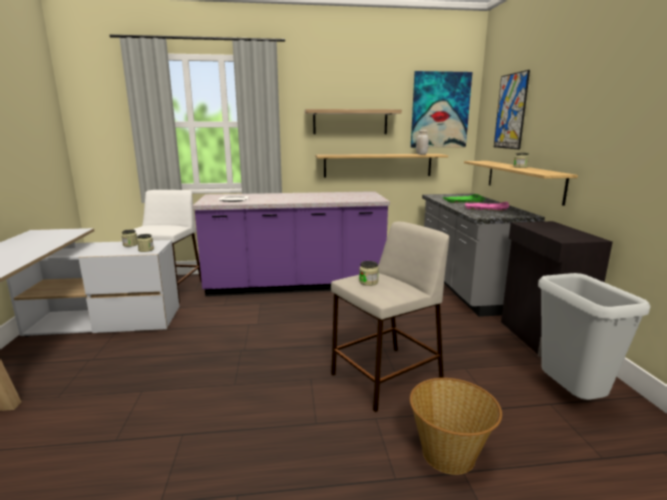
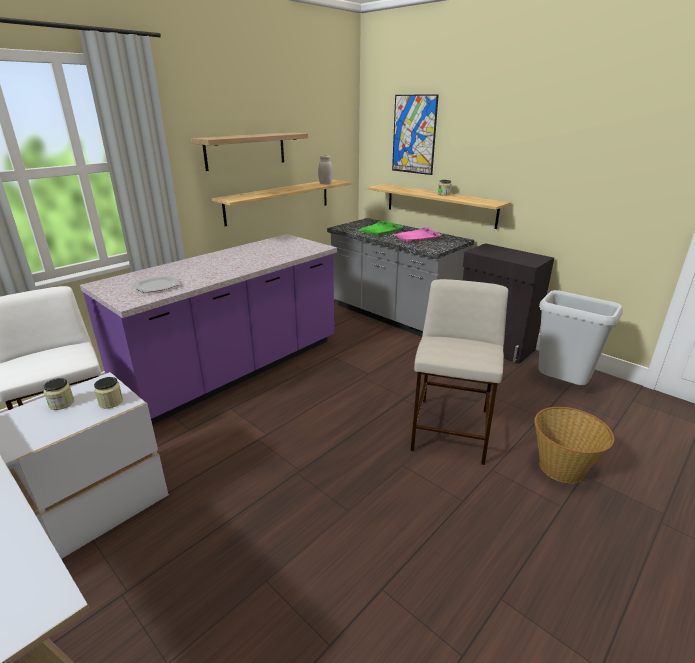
camera: 40 degrees left, 10 degrees up
(368, 282) = (454, 351): jar -> none
(440, 110) = (329, 129): picture -> none

